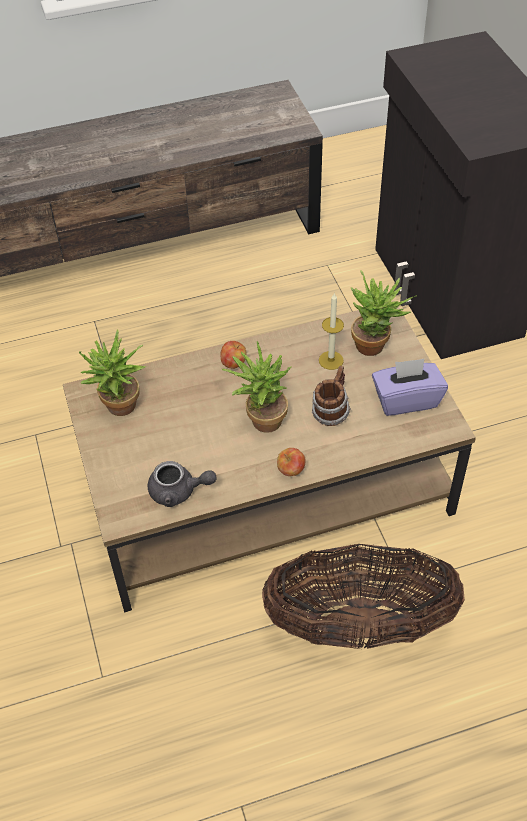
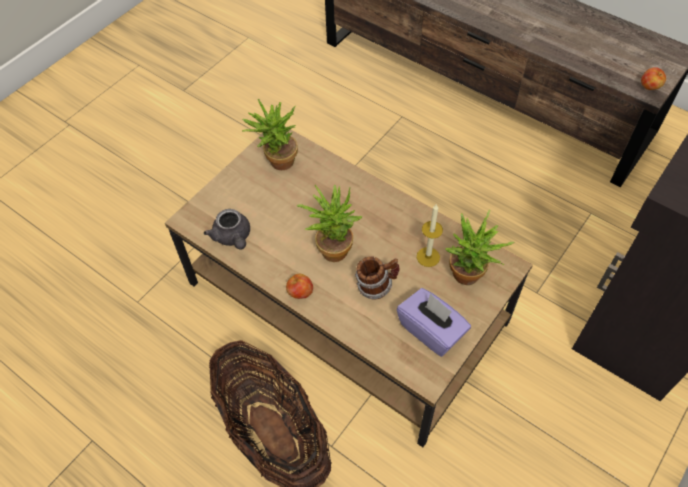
camera: 55 degrees right, 5 degrees up
(233, 363) = (372, 199): apple -> apple (649, 87)

